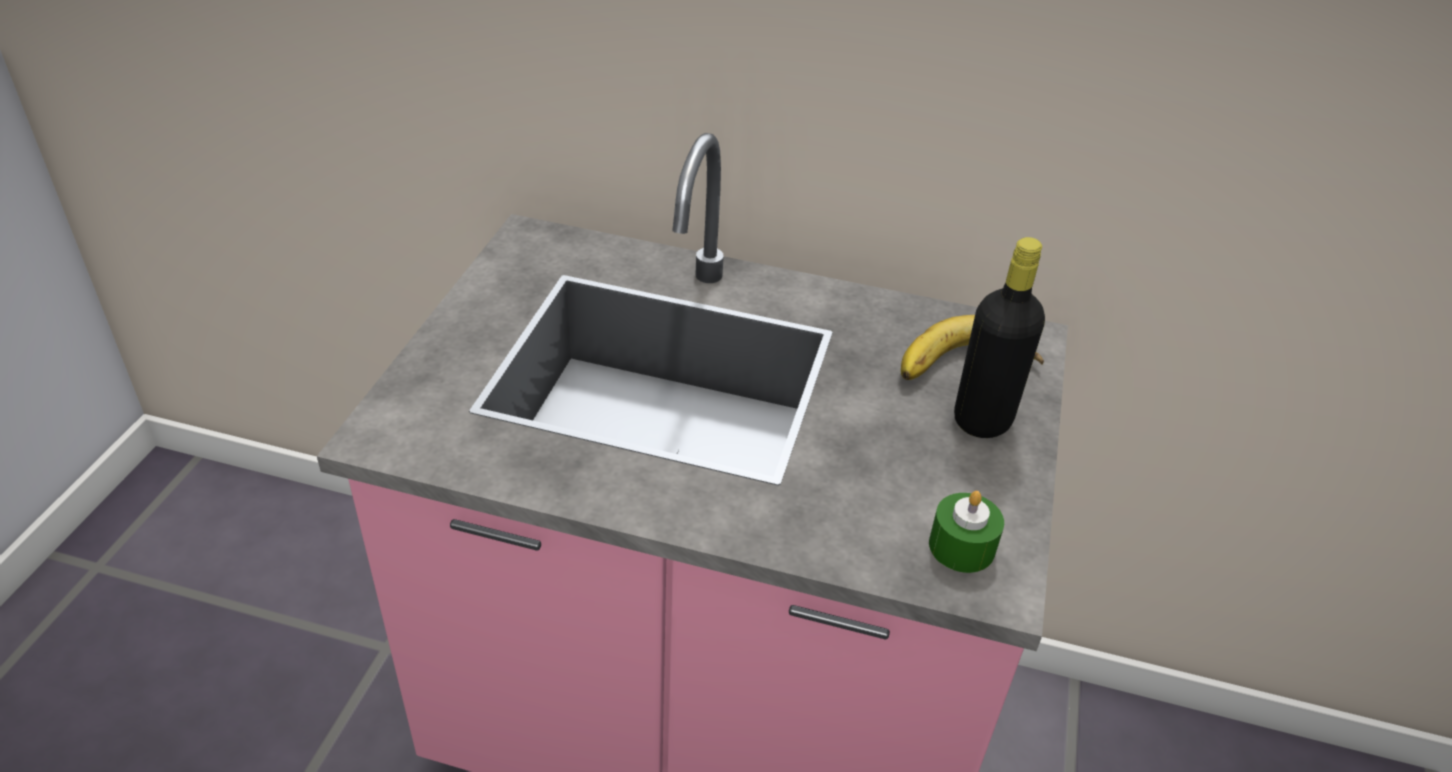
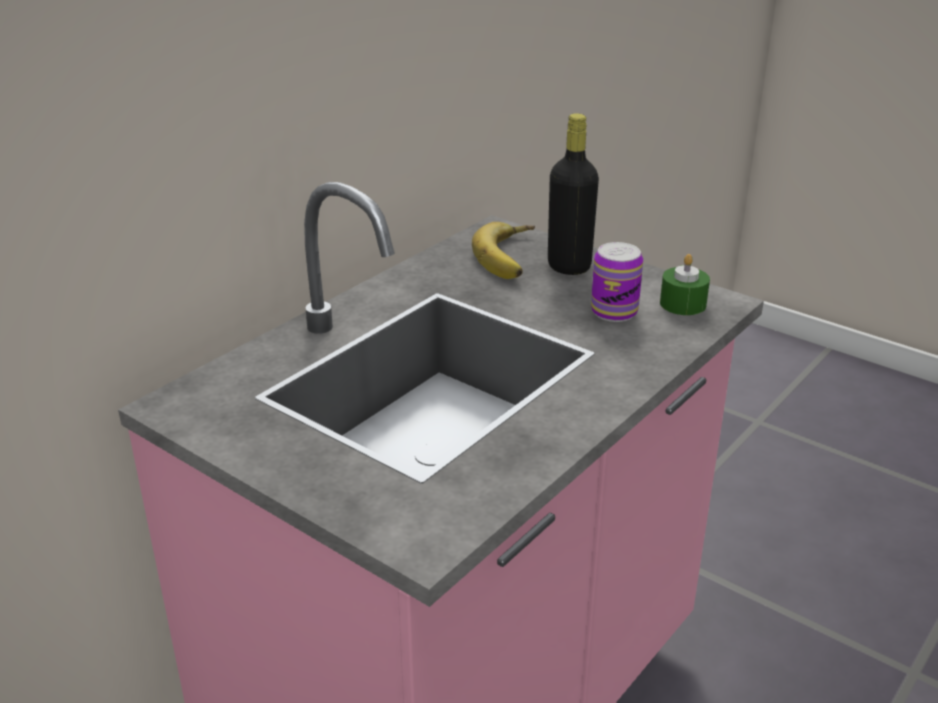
camera: 65 degrees left, 10 degrees down
(891, 483) = (614, 312): none -> can

